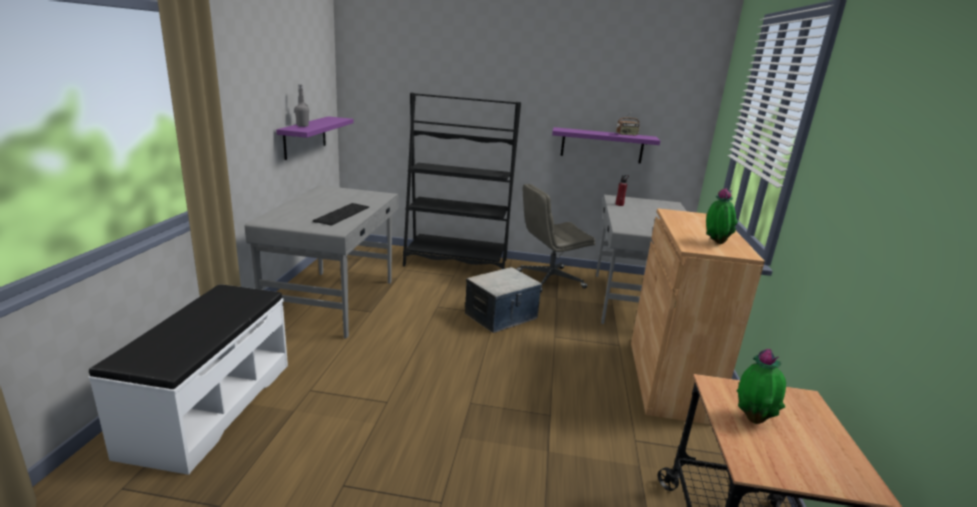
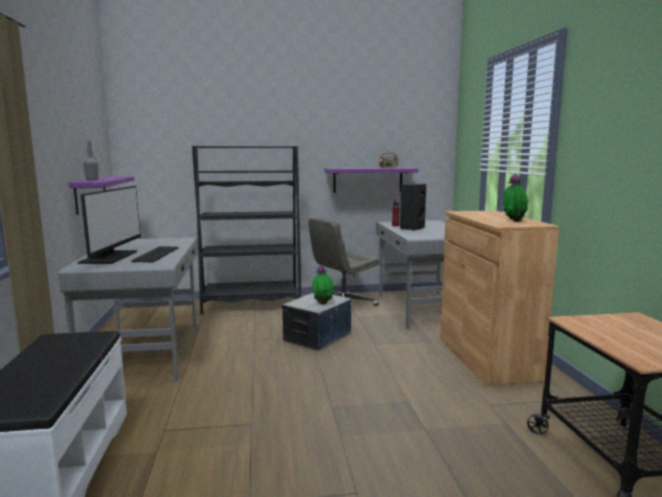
camera: 15 degrees left, 10 degrees down
(299, 211) = (110, 257): none -> monitor
(633, 213) = (411, 229): none -> black speaker
(753, 418) = (615, 334): potted plant -> potted plant (323, 303)

